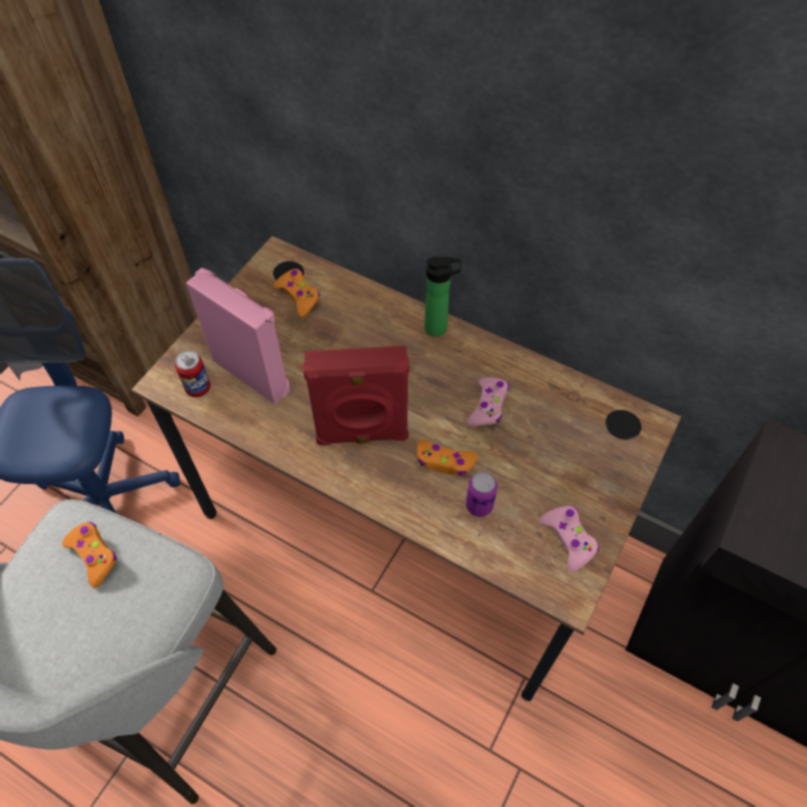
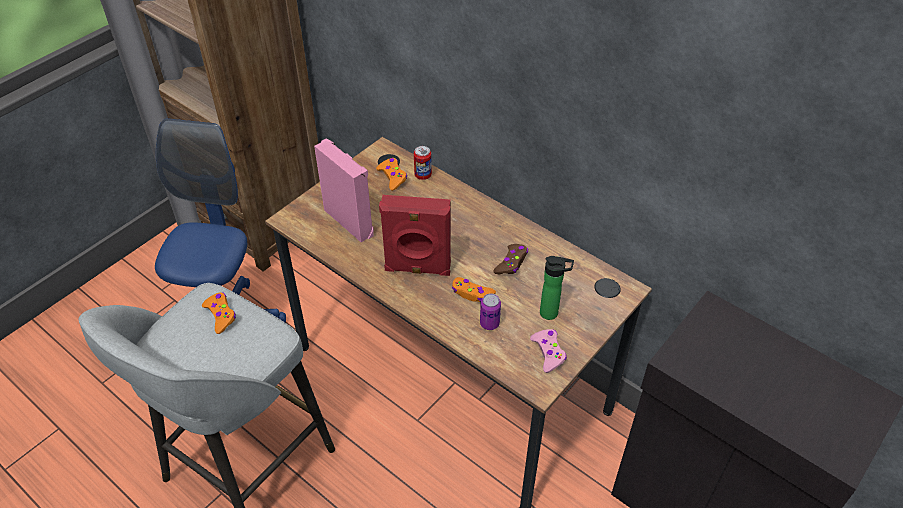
camera: 10 degrees right, 10 degrees down
(198, 388) = (310, 225): can -> can (423, 175)
(439, 328) = (488, 209): bottle -> bottle (551, 313)
(488, 406) = (511, 263): pink game controller -> brown game controller

